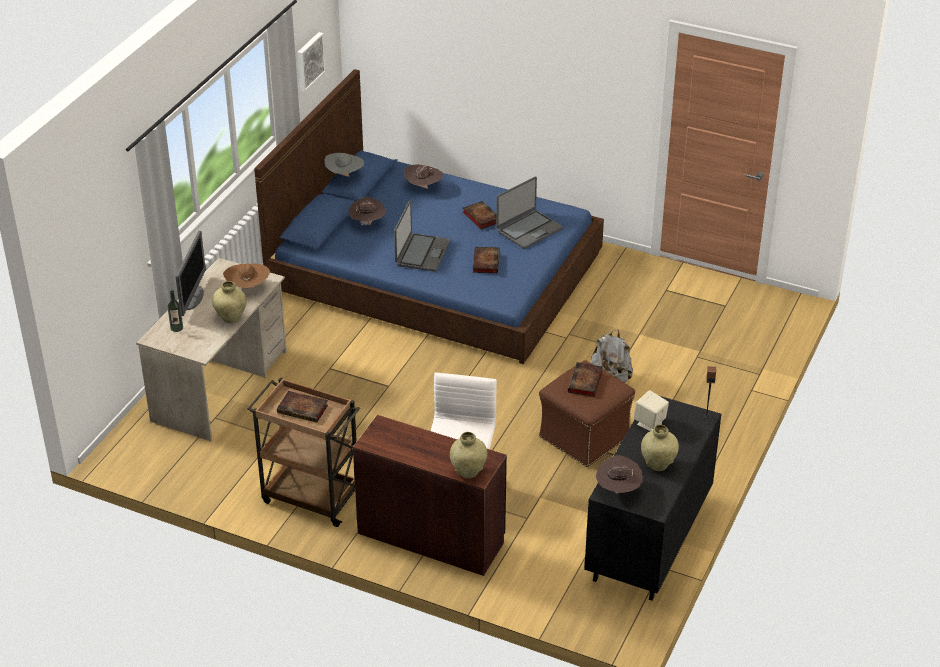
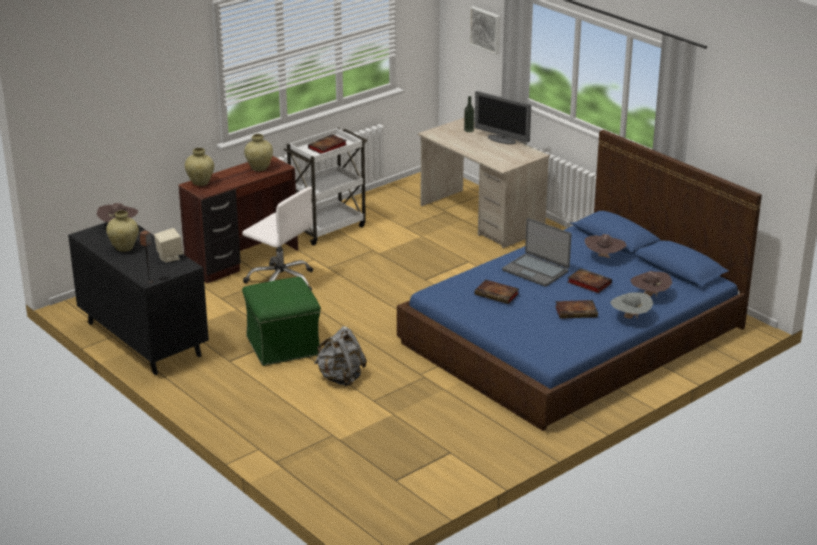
camera: 115 degrees right, 10 degrees down
(231, 318) = (464, 147): beige vase -> beige vase (259, 168)
(248, 288) = (498, 158): brown hat -> none
(309, 61) = (739, 143): picture -> picture (486, 29)
(310, 497) = (328, 228): brown cart -> white cart
(344, 176) = (668, 242): grey hat -> grey hat (630, 317)
(528, 230) = (536, 329): laptop -> none
(584, 437) = (283, 345): brown ottoman -> green ottoman
(585, 383) = (285, 292): book -> book (588, 283)

